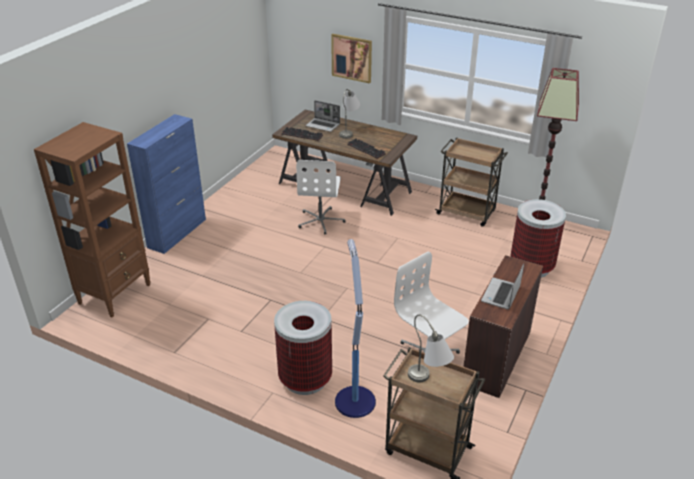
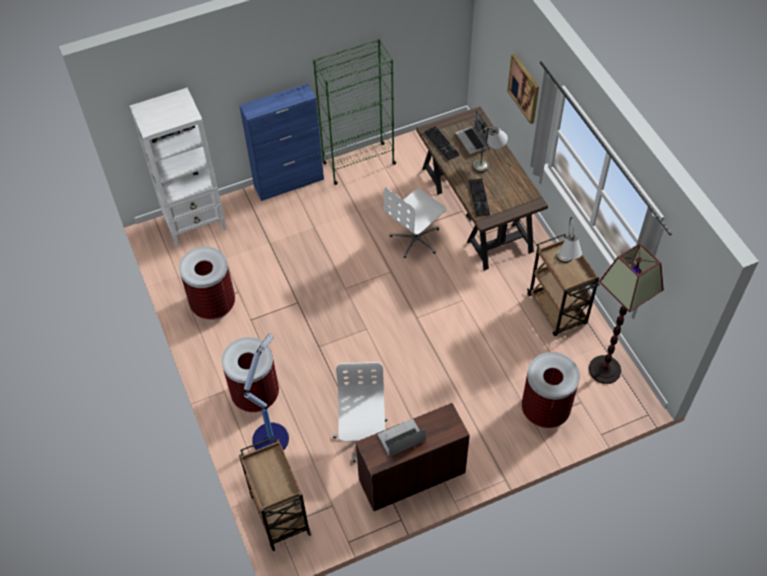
camera: 40 degrees right, 20 degrees up
(115, 293) = (195, 223): brown bookcase -> white bookcase
(193, 339) = (213, 305): none -> trash can
(224, 200) = (358, 163): none -> green bookcase
(428, 383) = (264, 477): grey table lamp -> grey table lamp (565, 265)

